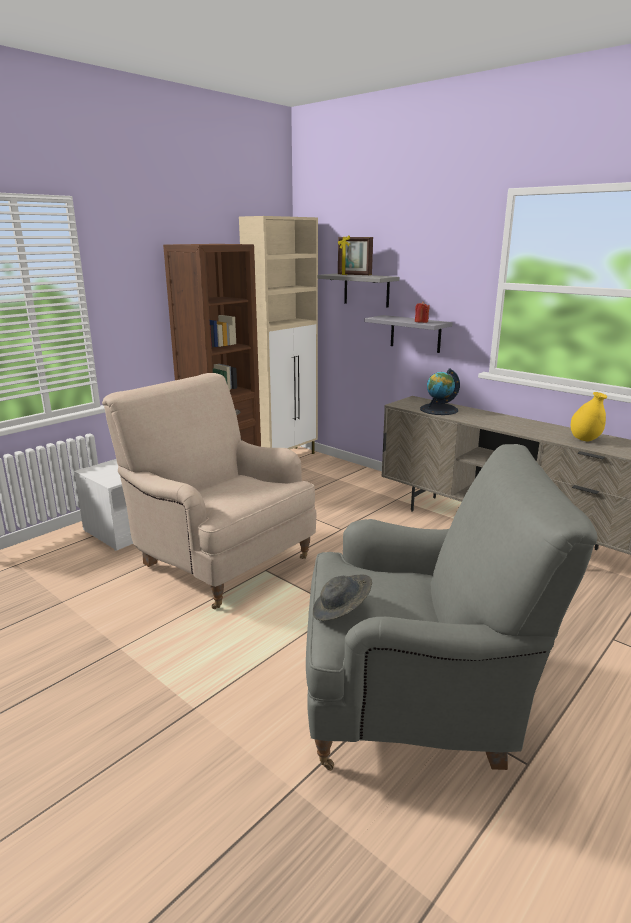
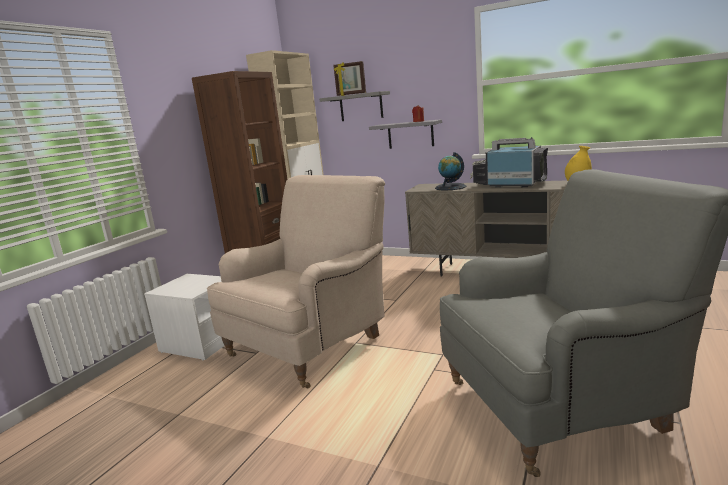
camera: 15 degrees left, 5 degrees down
(220, 560) = (310, 345): beige armchair -> beige armchair turned 105 degrees clockwise
(341, 611) = (510, 328): grey hat -> none
(507, 421) = (509, 184): none -> television

